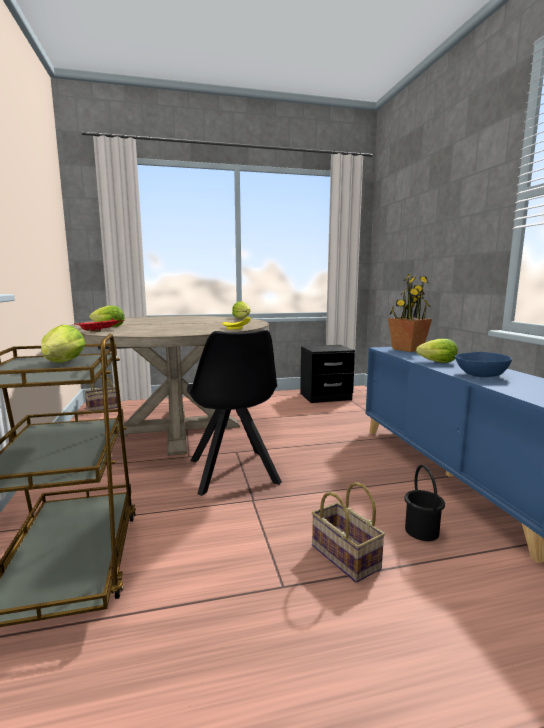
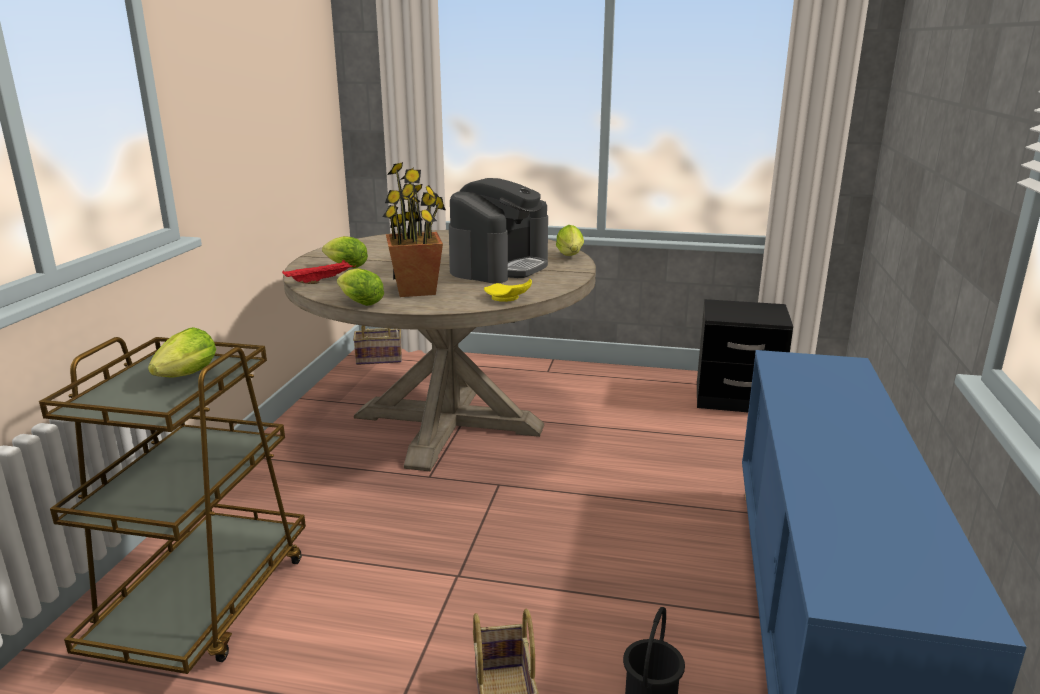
camera: 25 degrees right, 10 degrees up
(209, 322) = (500, 267): none -> coffee machine
(233, 473) = (467, 522): black chair -> none
(407, 349) = (819, 369): potted plant -> potted plant (416, 290)
(435, 362) = (810, 421): lettuce -> lettuce (358, 302)
(480, 375) = (835, 479): blue bowl -> none

